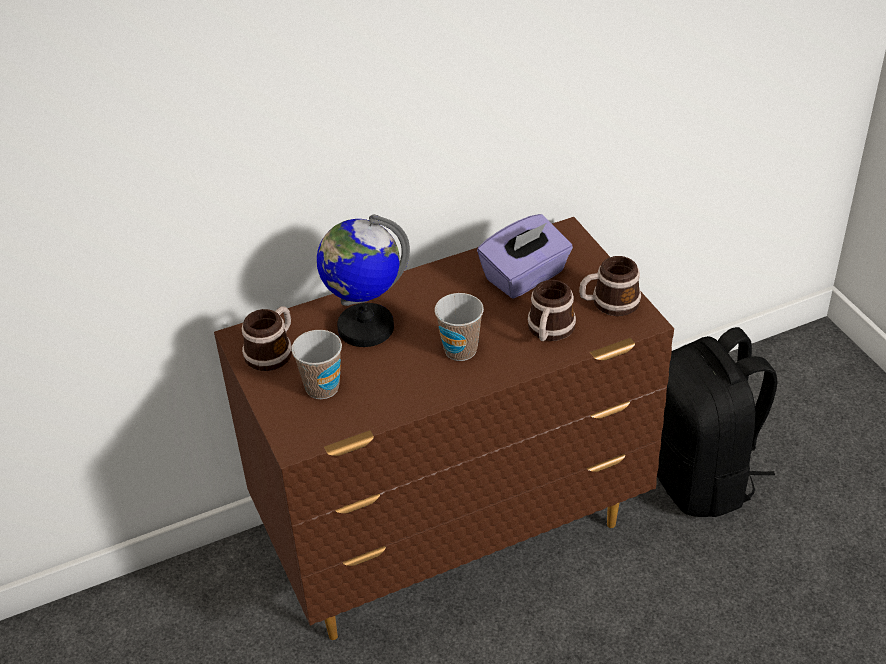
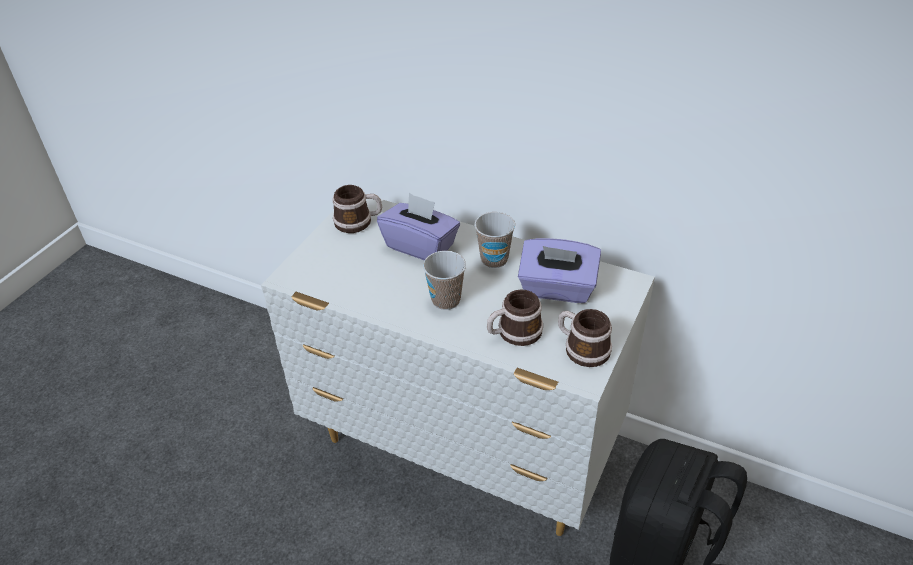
camera: 50 degrees right, 0 degrees up
(322, 388) = (346, 260): cup -> cup (494, 259)
(365, 327) = (420, 246): globe -> purple tissue box
(455, 536) = (464, 449): brown dresser -> white dresser

